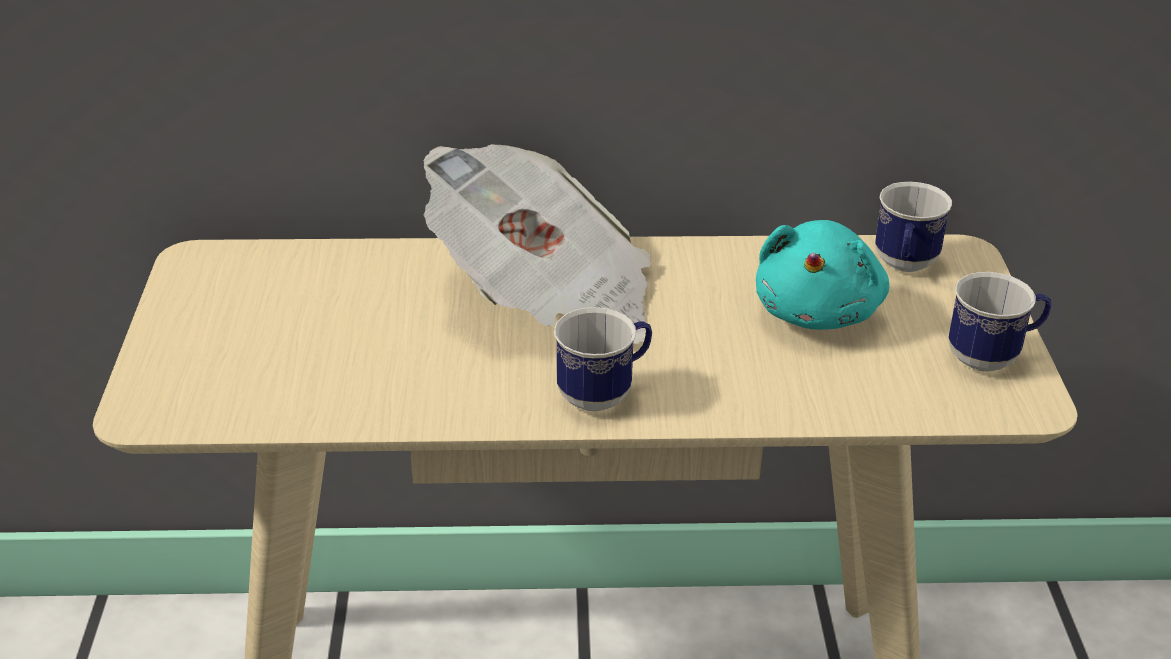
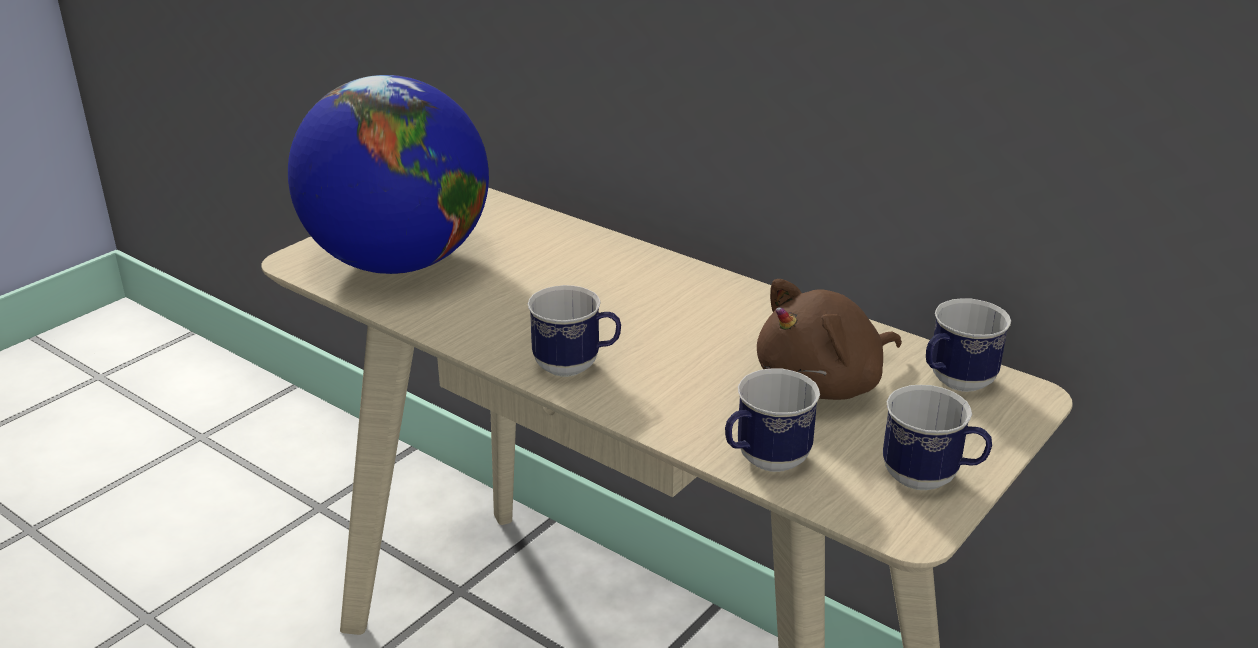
camera: 40 degrees right, 5 degrees down
(265, 365) = (399, 262): none -> globe
(545, 296) = (630, 292): newspaper -> none
(818, 311) = (825, 384): turquoise plush toy -> brown plush toy
(868, 404) = (764, 462): none -> mug

